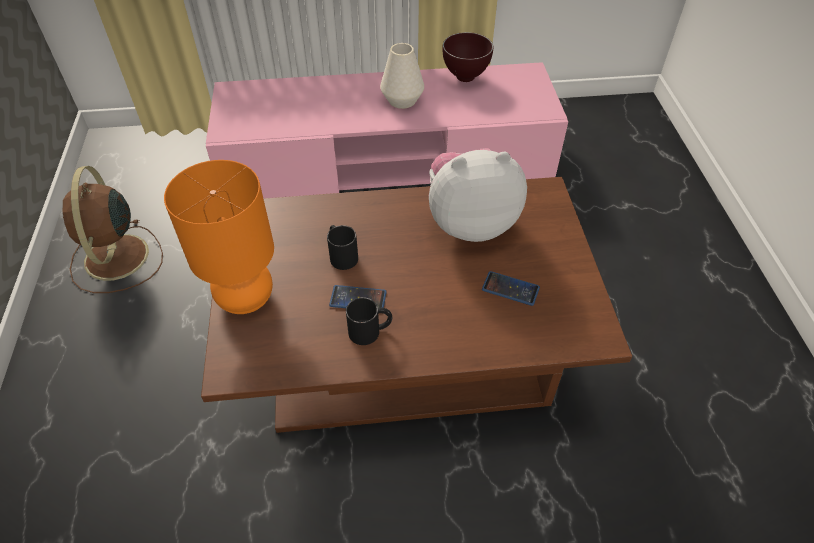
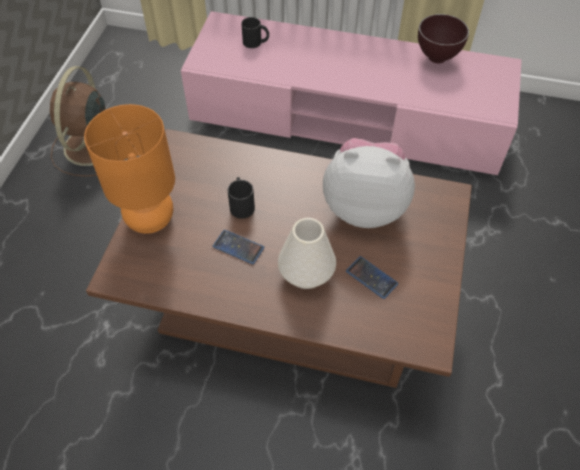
camera: 20 degrees right, 5 degrees up
(370, 331) = (236, 278): black mug -> black mug (256, 42)
(402, 100) = (367, 68): white vase -> white vase (306, 273)

